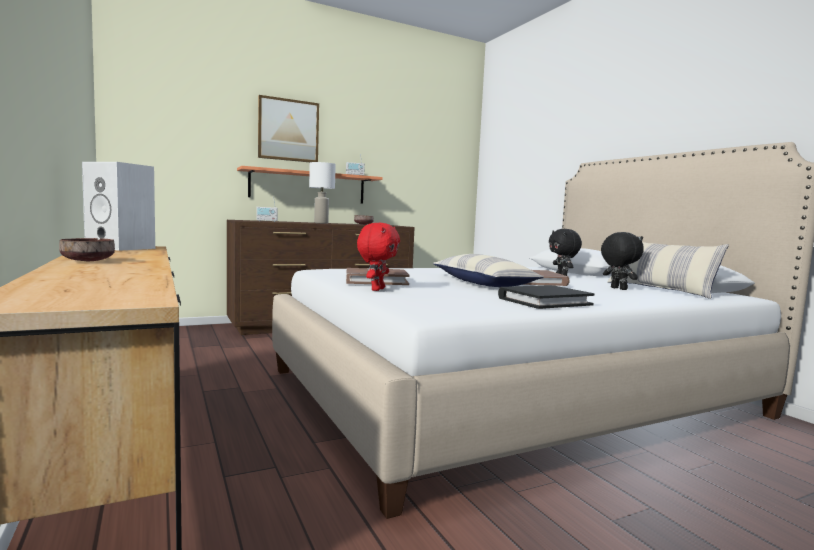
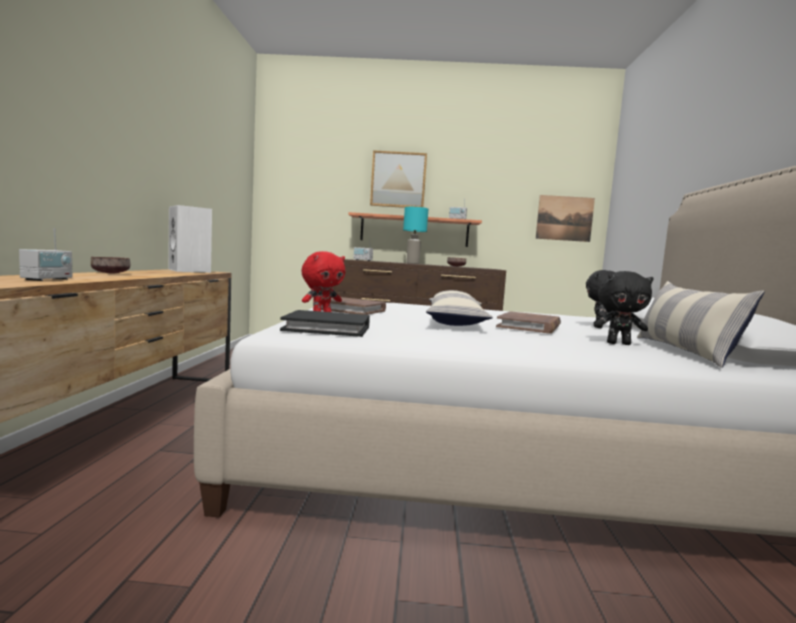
camera: 30 degrees right, 0 degrees up
(118, 280) = (47, 279): none -> radio
(321, 223) = (412, 263): white table lamp -> turquoise table lamp
(445, 175) = (564, 218): none -> picture
(544, 301) = (446, 340): black book -> black book (327, 328)
(617, 288) = (618, 343): black plush toy -> black plush toy turned 90 degrees clockwise

